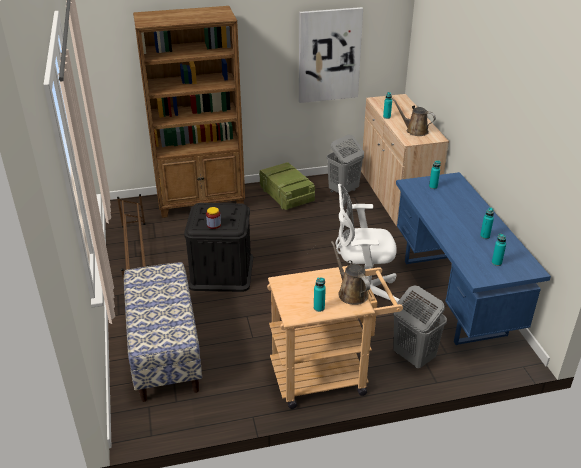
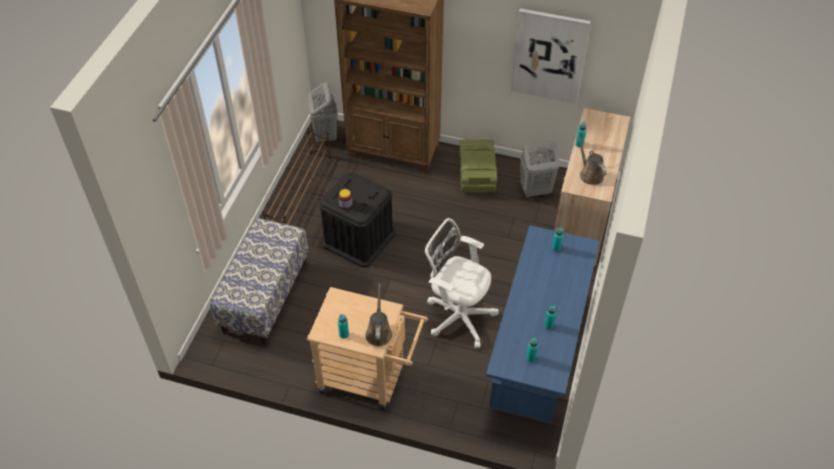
camera: 30 degrees right, 15 degrees up
(413, 357) = (450, 396): grey laundry basket -> grey laundry basket (325, 135)

